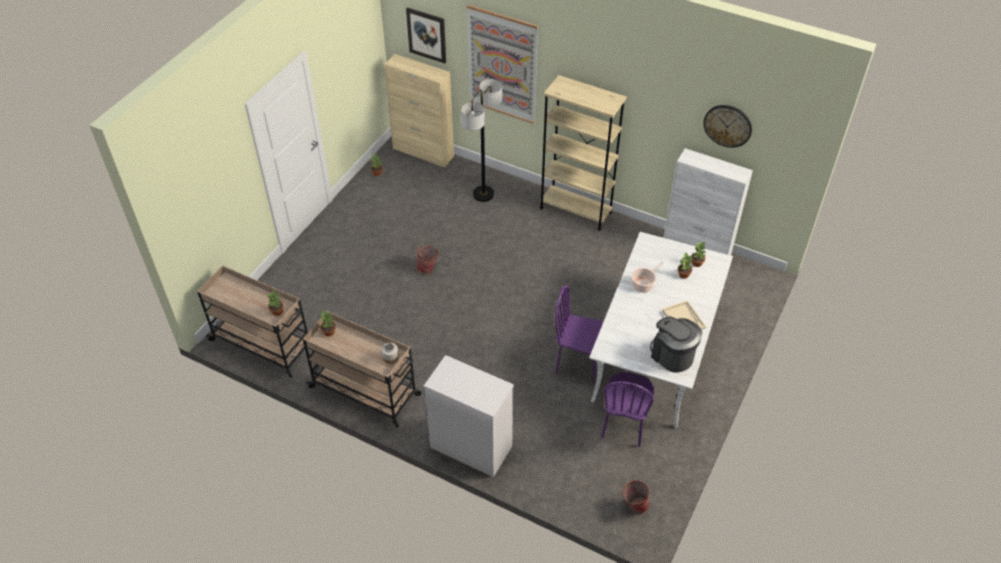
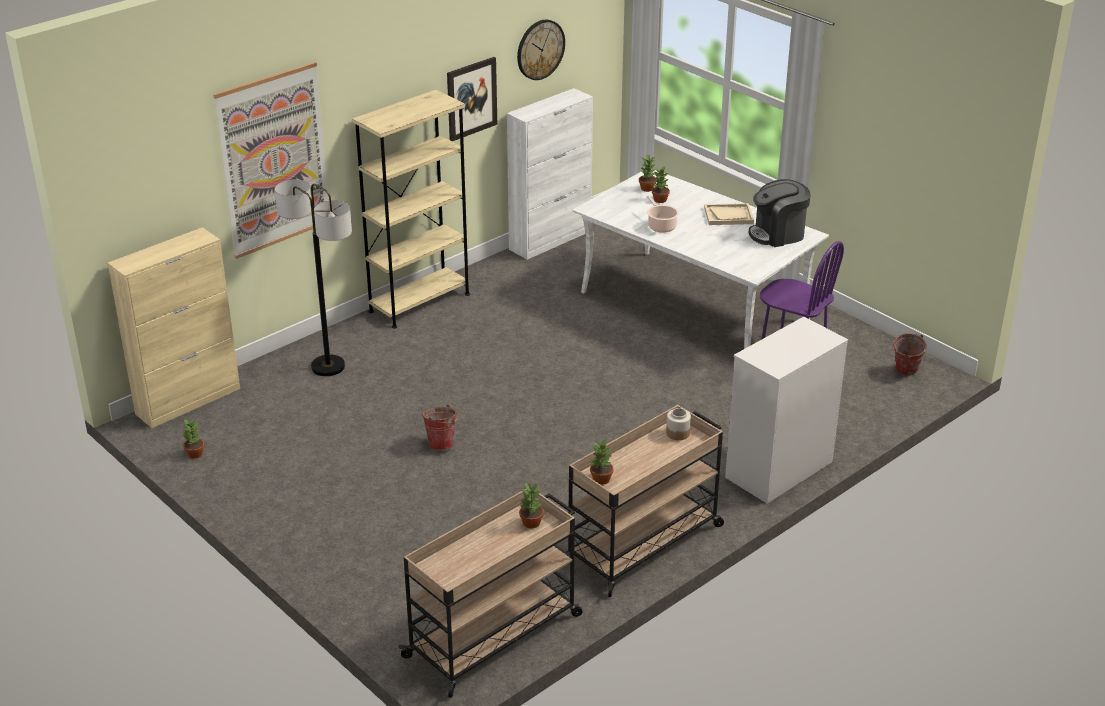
camera: 70 degrees left, 15 degrees down
(427, 35) = (154, 191): picture -> picture (471, 98)
(578, 363) = (683, 360): purple chair -> none

